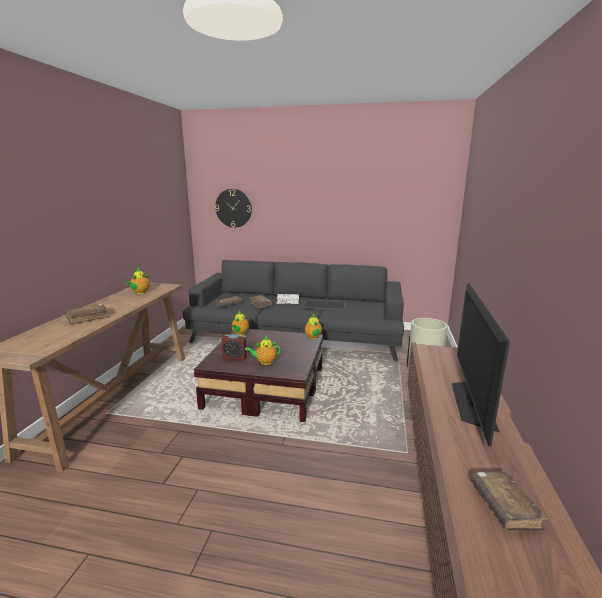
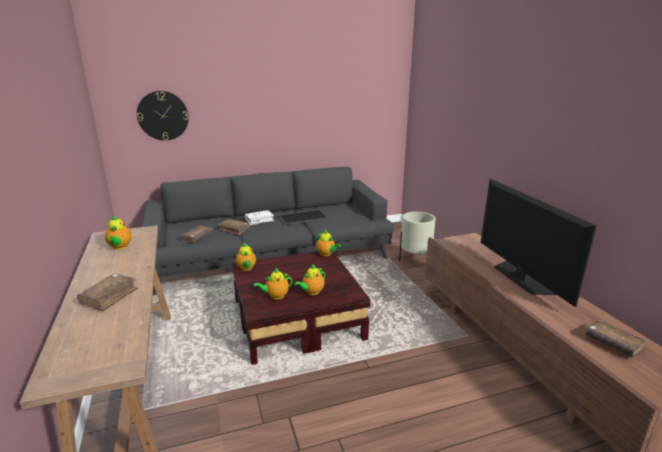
camera: 30 degrees left, 5 degrees up
(235, 357) = (275, 296): alarm clock -> teapot

